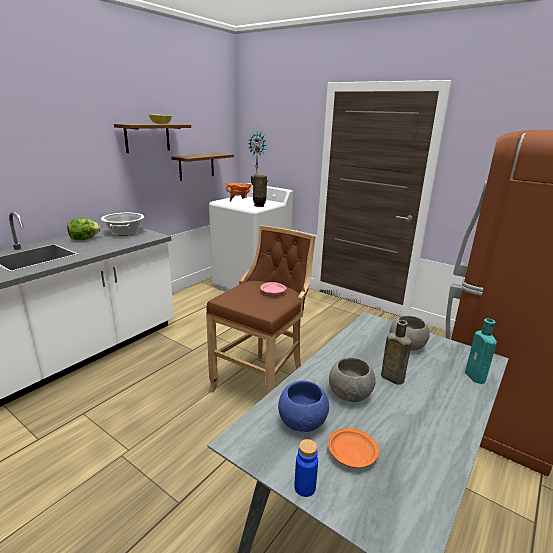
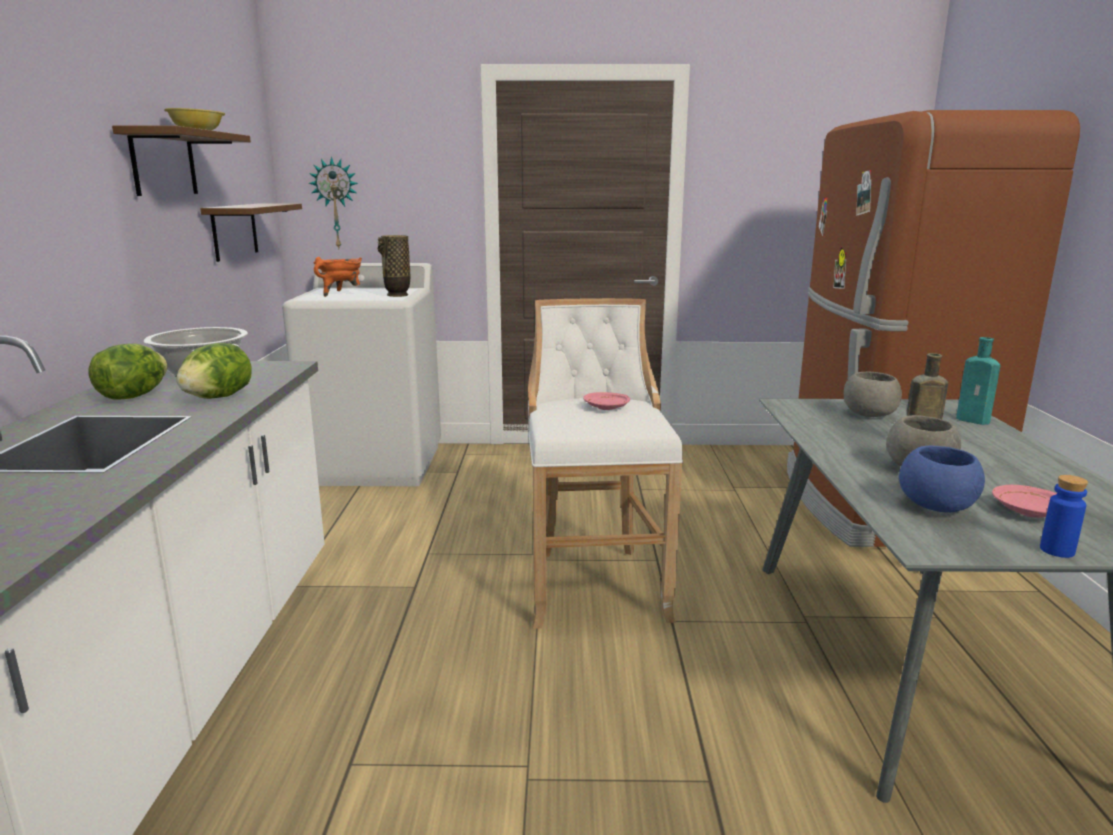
camera: 35 degrees left, 5 degrees down
(102, 247) = (218, 397): none -> lettuce
(262, 381) = (594, 583): brown stool -> white stool
(351, 454) = (1028, 511): orange plate -> pink plate

